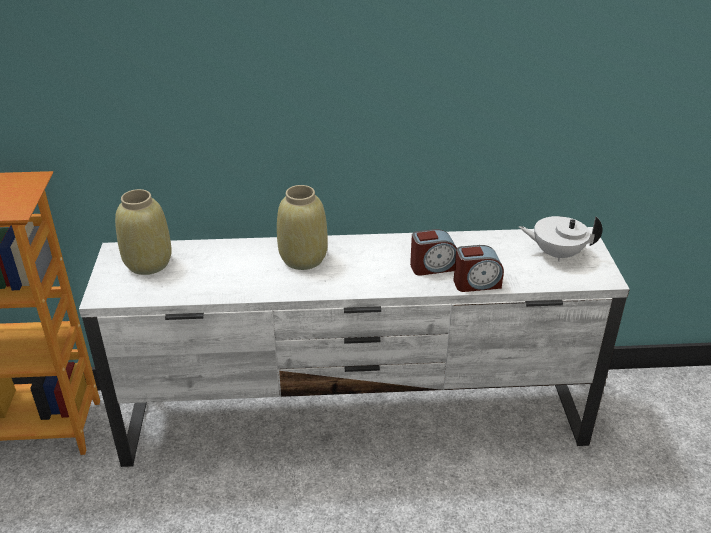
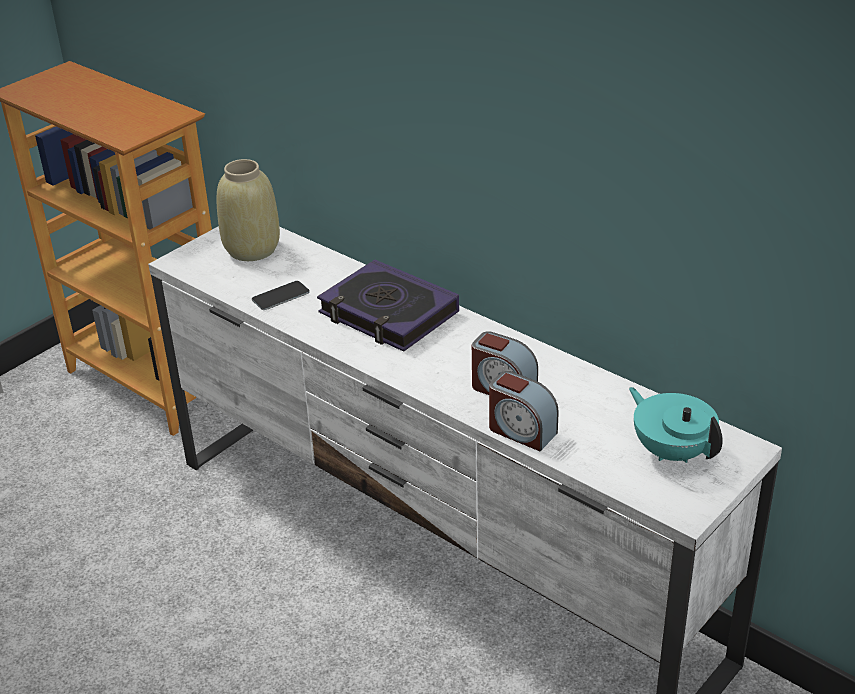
camera: 45 degrees right, 0 degrees up
(216, 282) = (280, 296): none -> phone
(303, 259) = (388, 314): beige vase -> book
(556, 254) = (672, 451): white teapot -> turquoise teapot

